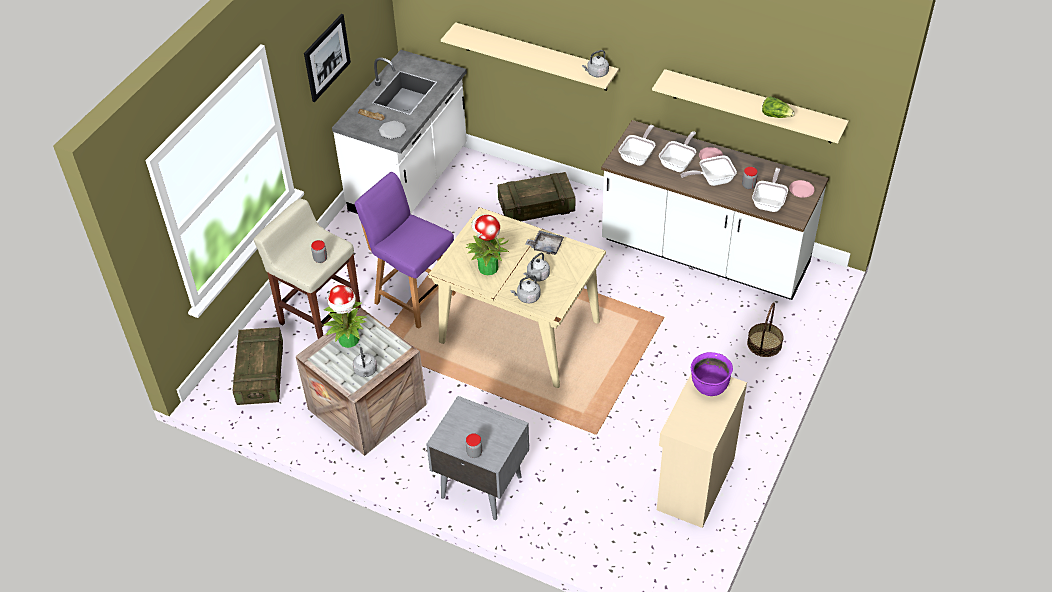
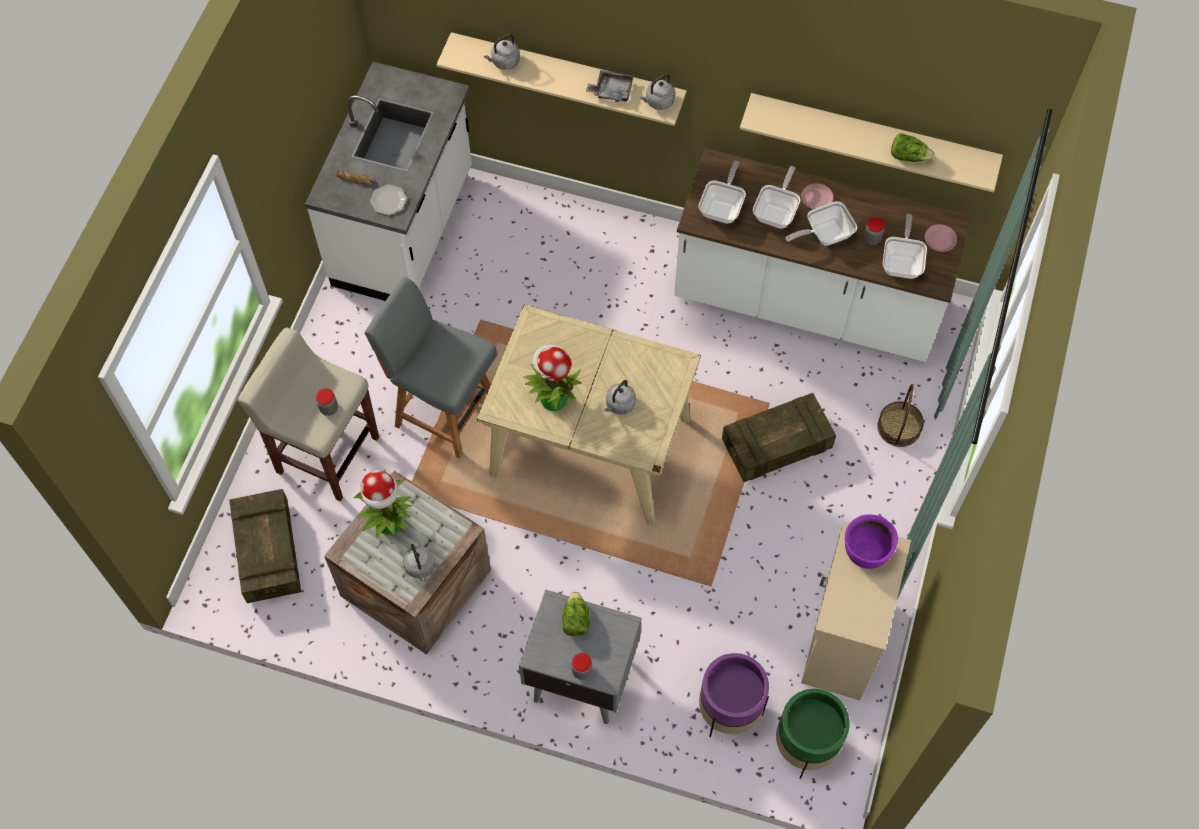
camera: 10 degrees left, 15 degrees up
(327, 57) = (290, 122): picture -> none
(413, 297) = (444, 411): purple chair -> grey chair
(476, 418) = (575, 619): none -> lettuce
(527, 297) = (612, 439): grey kettle -> grey kettle (504, 62)
(536, 207) = (579, 254): crate -> crate (776, 445)
(545, 246) = (622, 357): grey tray -> grey tray (611, 91)
(594, 522) = (729, 710): none -> purple planter
(652, 554) = (805, 745): none -> green planter

